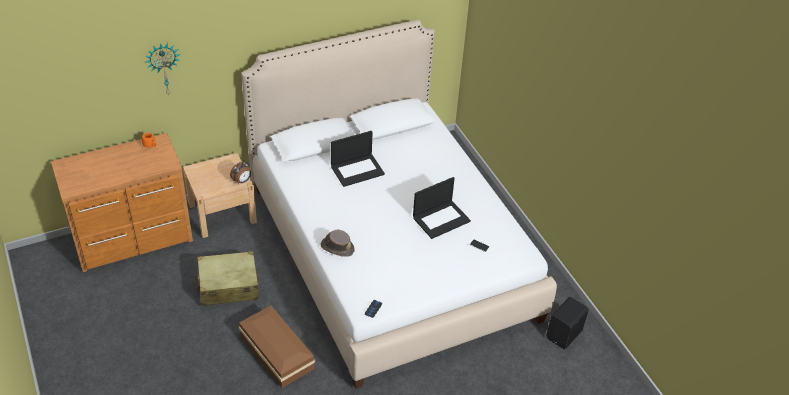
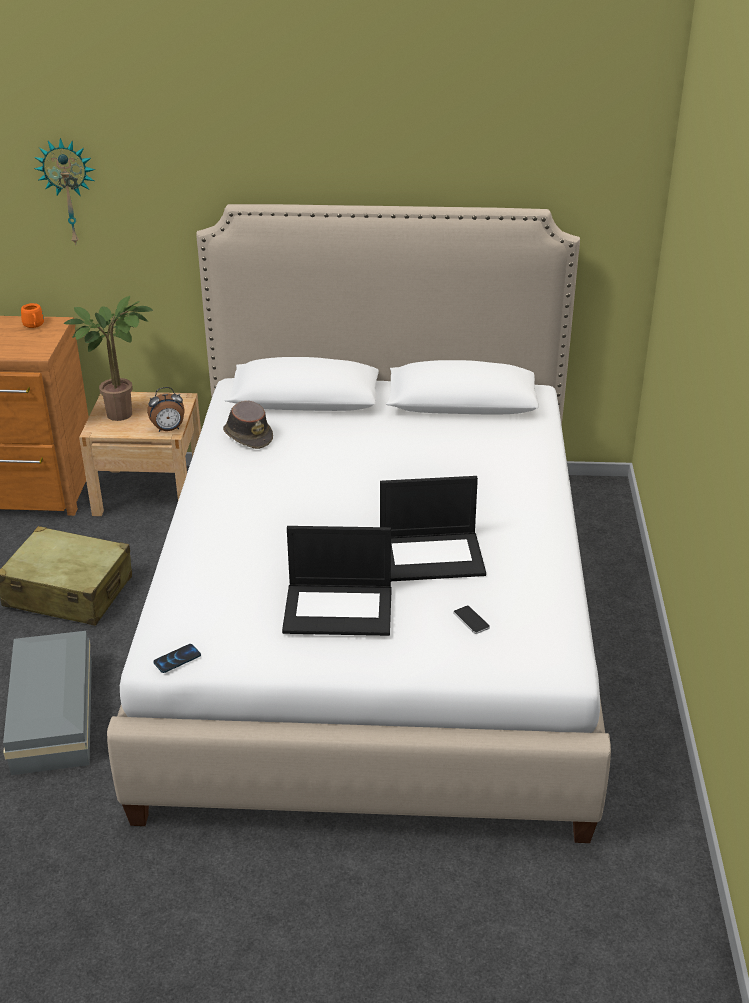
camera: 30 degrees right, 10 degrees down
(208, 177) = (123, 412): none -> potted plant
(277, 351) = (55, 713): brown storage box -> grey storage box
(337, 247) = (204, 545): brown hat -> brown hat (248, 435)
(357, 170) = (345, 446): laptop -> laptop (339, 609)
(565, 335) = (621, 886): black speaker -> none

